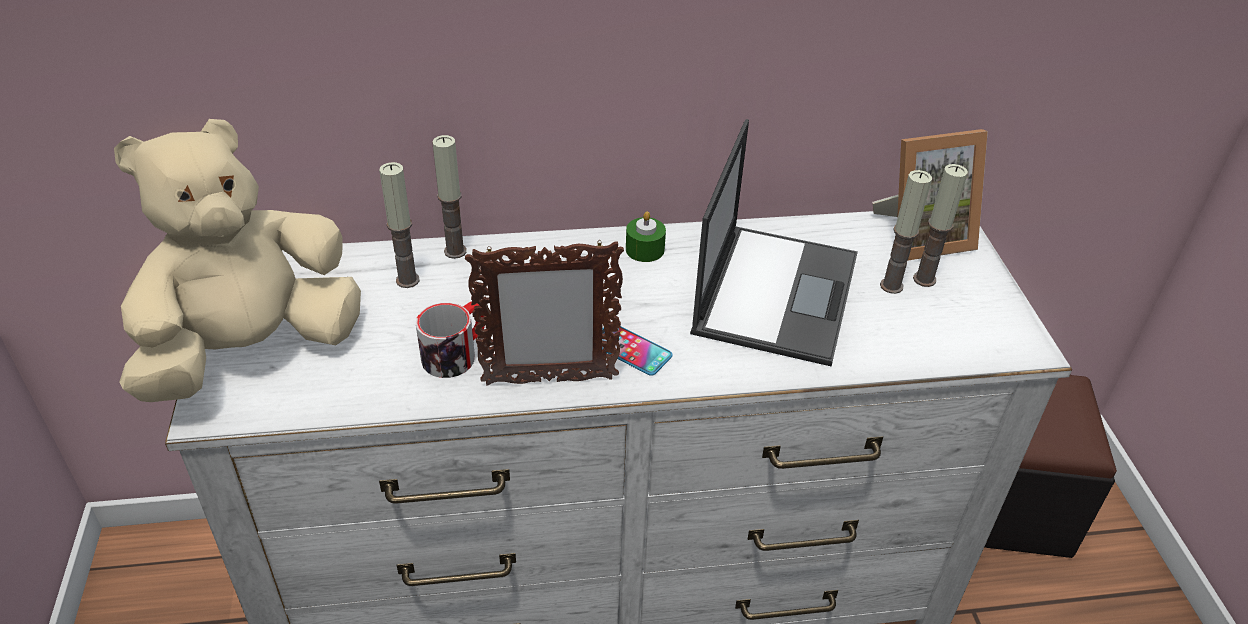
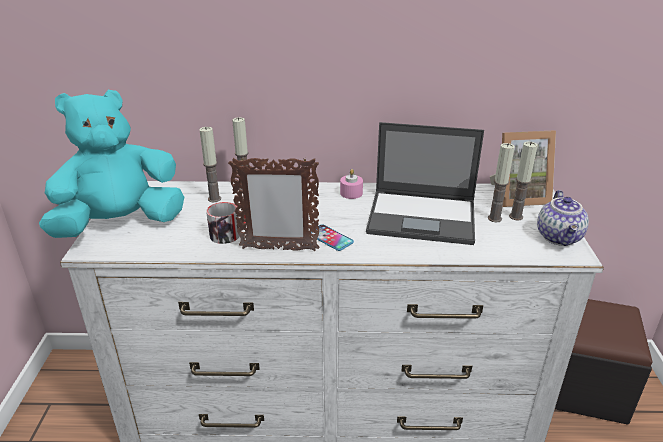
camera: 10 degrees right, 10 degrees down
(252, 350) = (120, 224): beige plush toy -> turquoise plush toy
(645, 249) = (351, 193): green candle -> pink candle
(776, 292) = (423, 217): laptop -> laptop turned 75 degrees clockwise
(999, 317) = (560, 237): none -> teapot

